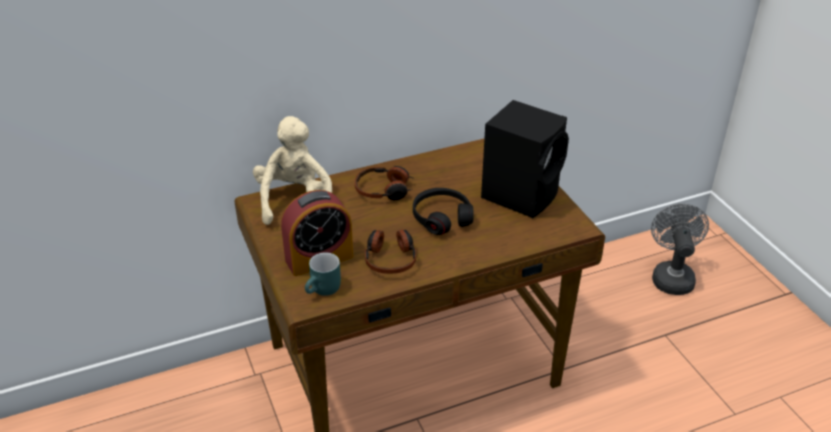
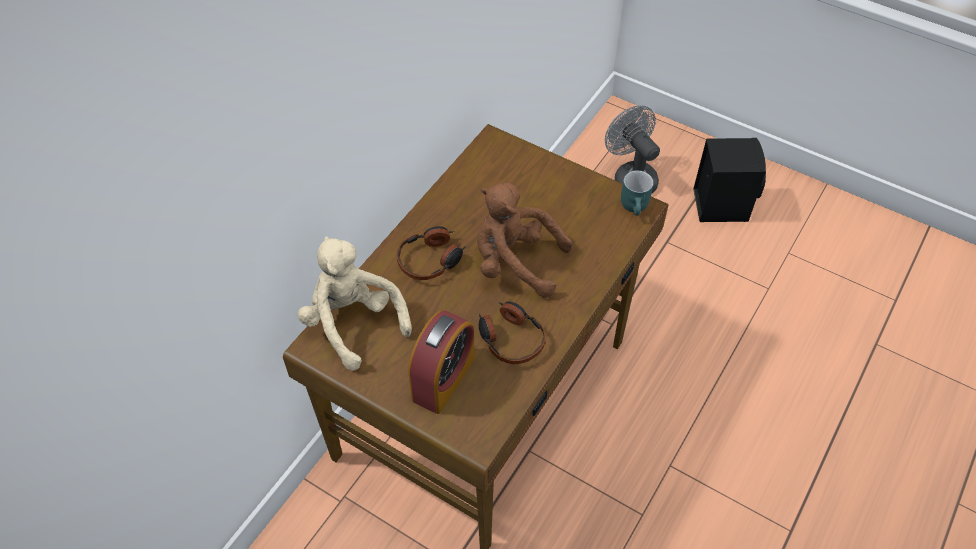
camera: 35 degrees left, 15 degrees up
(324, 290) = (483, 413): turquoise mug -> turquoise mug (636, 207)
(441, 217) = (515, 263): black headphones -> brown plush toy
(522, 194) = (563, 195): black speaker -> black speaker (721, 203)

